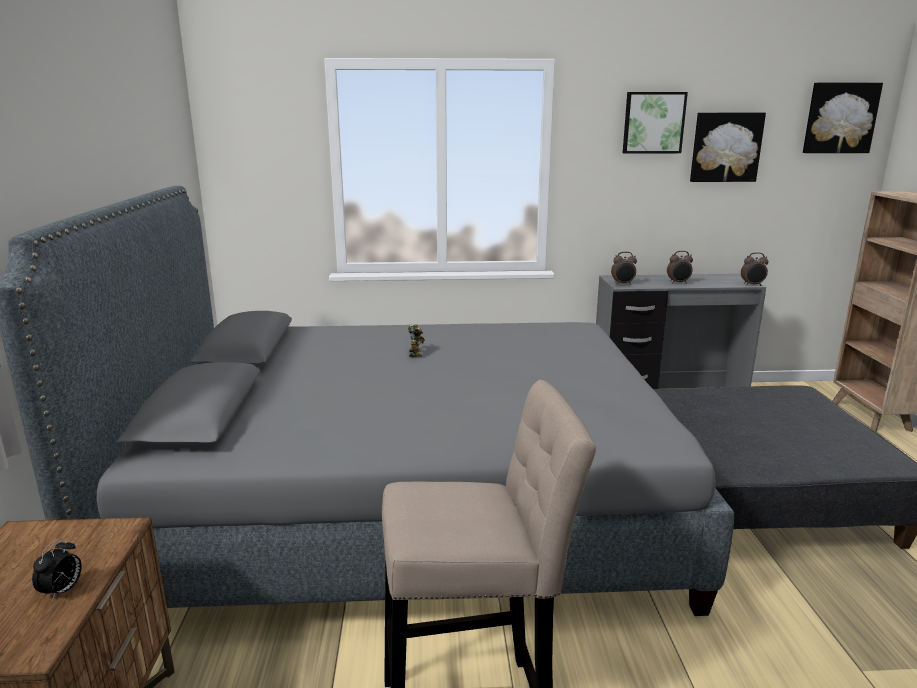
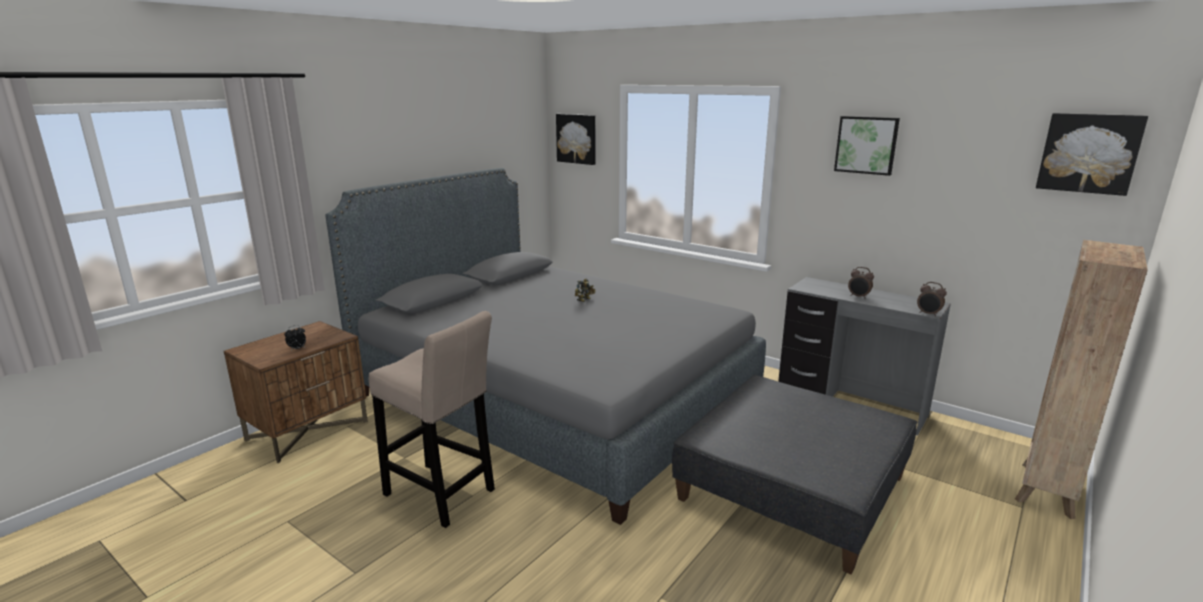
camera: 40 degrees right, 0 degrees up
(622, 284) = (805, 287): alarm clock -> none
(725, 147) = (942, 173): picture -> picture (577, 138)

